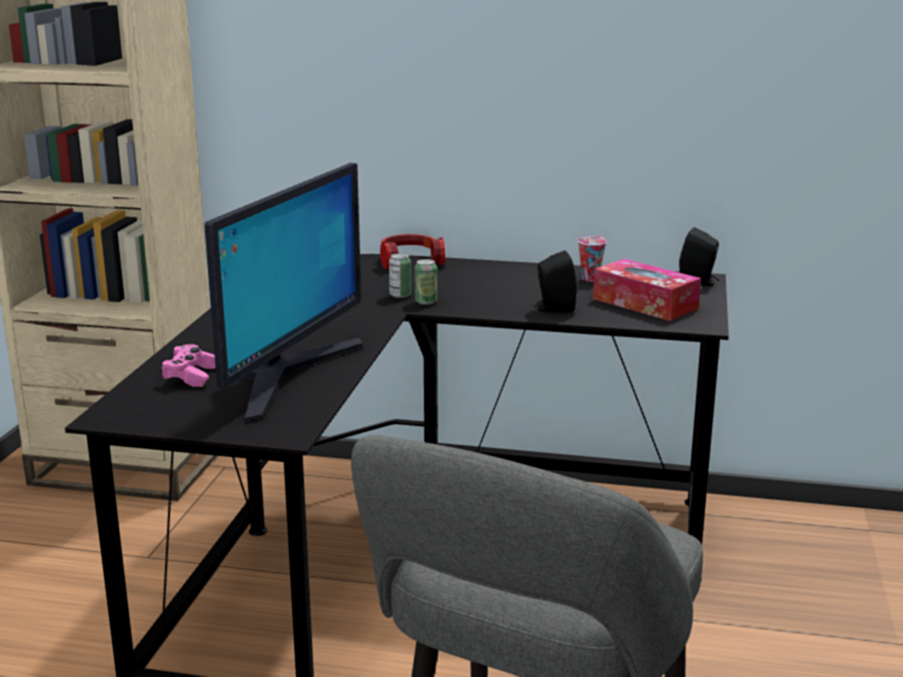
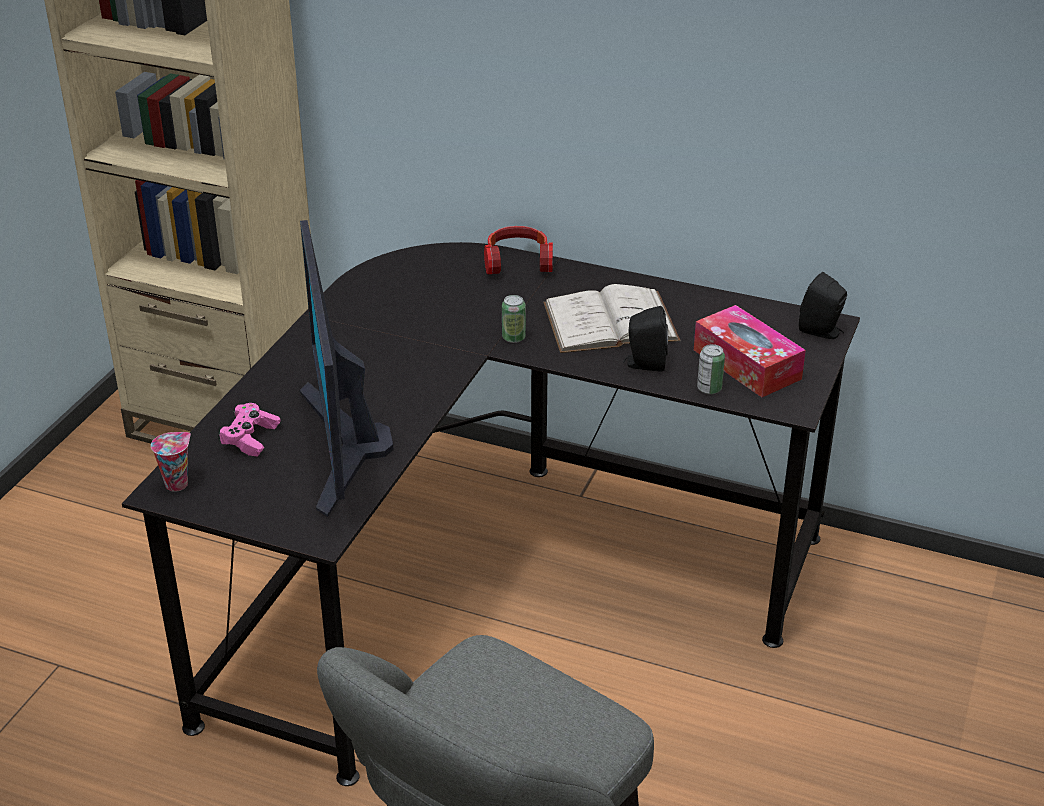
camera: 10 degrees right, 15 degrees up
(287, 374) = (342, 446): monitor -> monitor turned 135 degrees clockwise
(400, 295) = (490, 323): can -> can (709, 389)
(510, 288) = (610, 321): none -> white book
(590, 278) = (704, 312): cup -> cup (177, 483)

